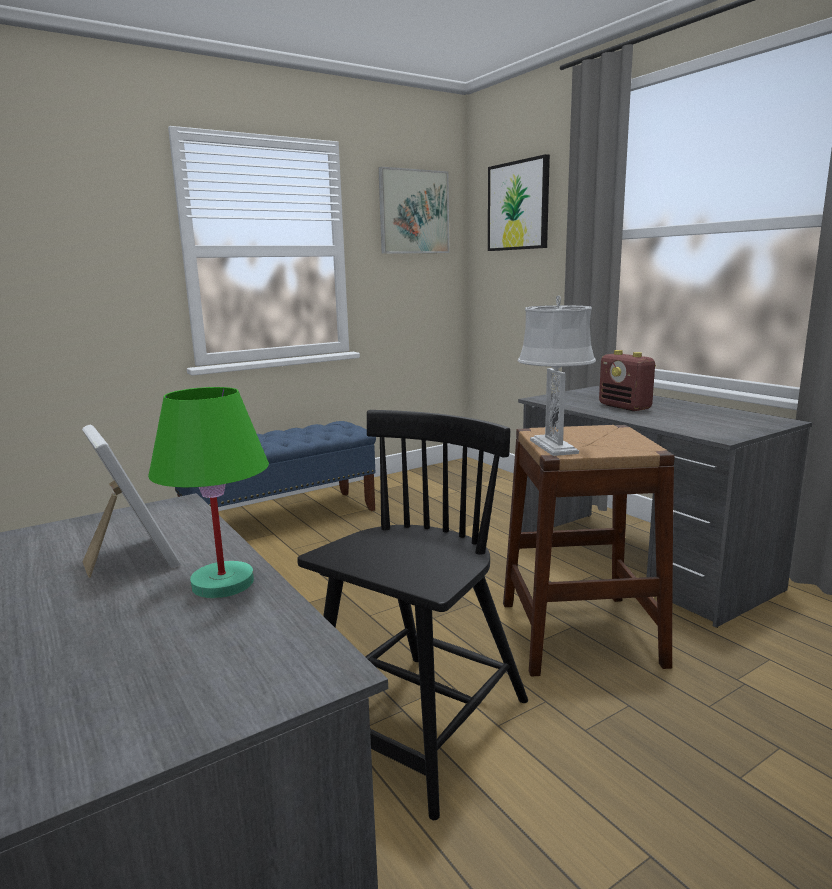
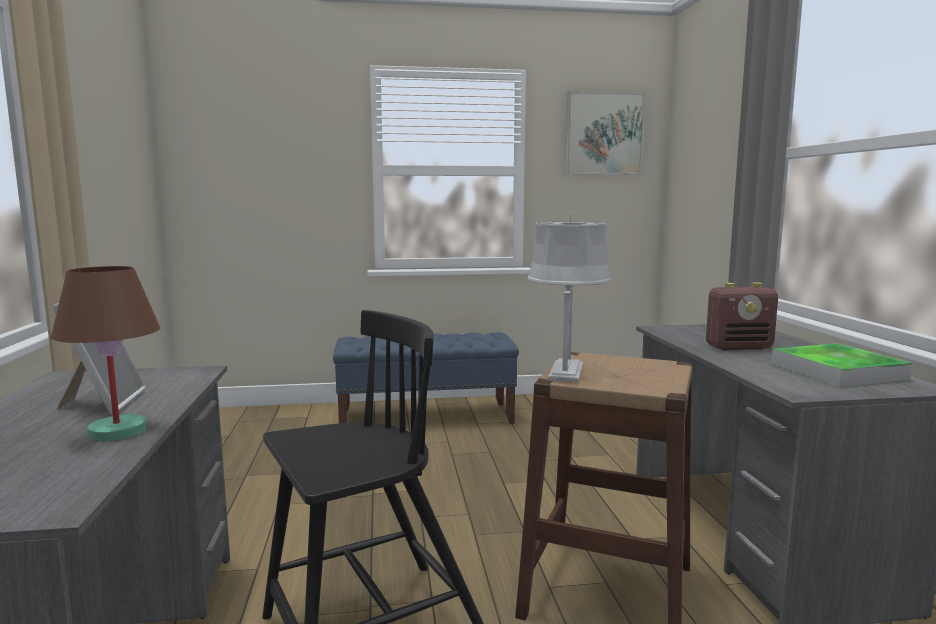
camera: 25 degrees right, 5 degrees down
(222, 583) = (117, 431): green table lamp -> brown table lamp
(518, 206) = (707, 125): picture -> none
(625, 407) = (739, 347): radio -> radio turned 90 degrees counterclockwise
(718, 417) = (837, 371): none -> tray

